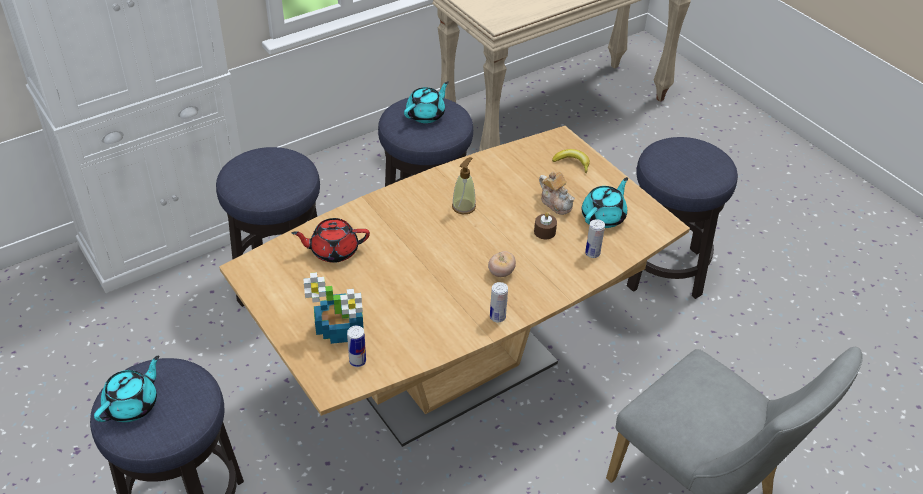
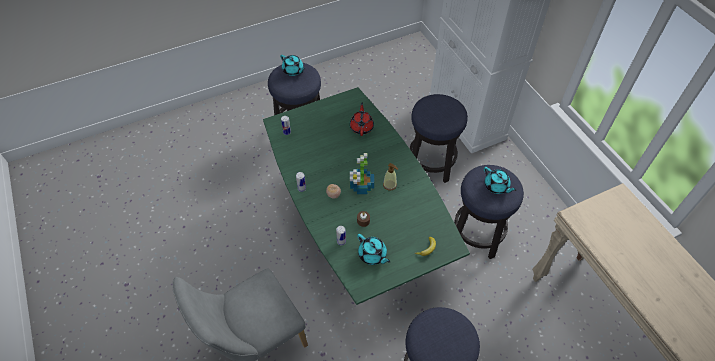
camera: 100 degrees right, 10 degrees up
(340, 330) = (307, 127): potted plant -> potted plant (361, 186)
(457, 373) = (357, 237): brown dining table -> green dining table
(556, 203) = (388, 232): teapot -> none

